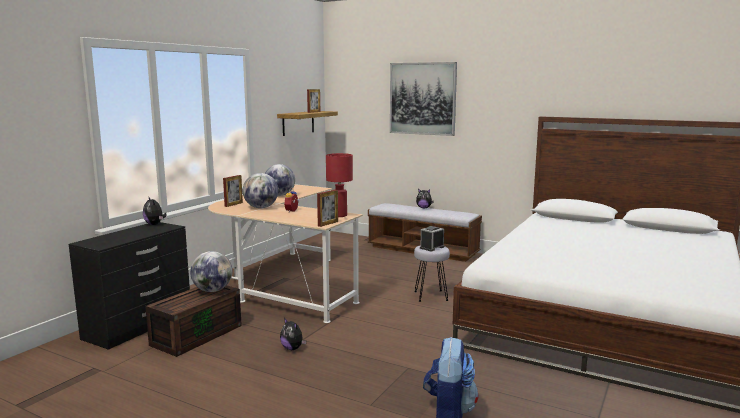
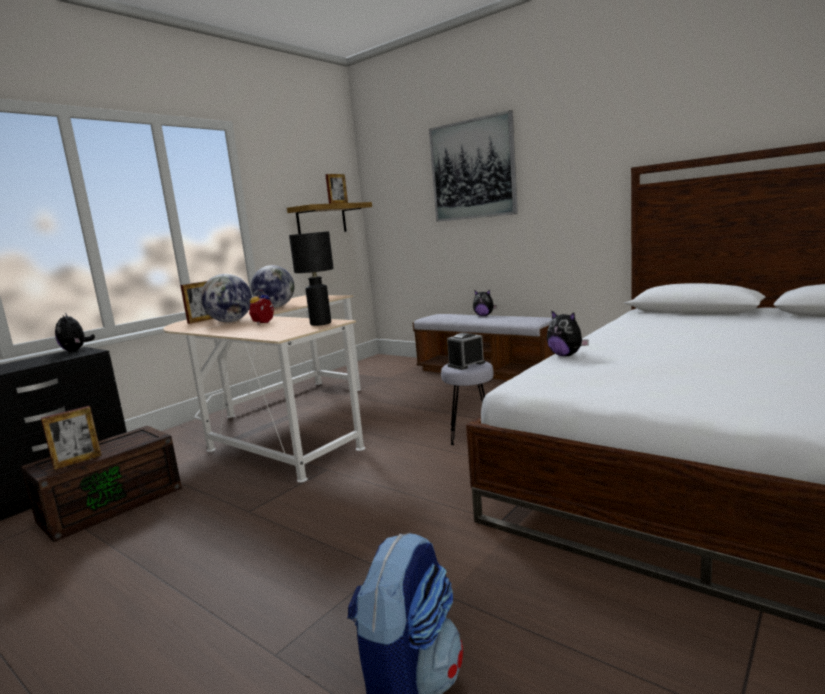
camera: 10 degrees right, 0 degrees up
(212, 290) = (133, 439): globe -> none
(293, 348) = (224, 527): plush toy -> plush toy (566, 355)
(328, 224) = (289, 335): picture frame -> picture frame (78, 462)
(339, 215) = (320, 324): red table lamp -> black table lamp

